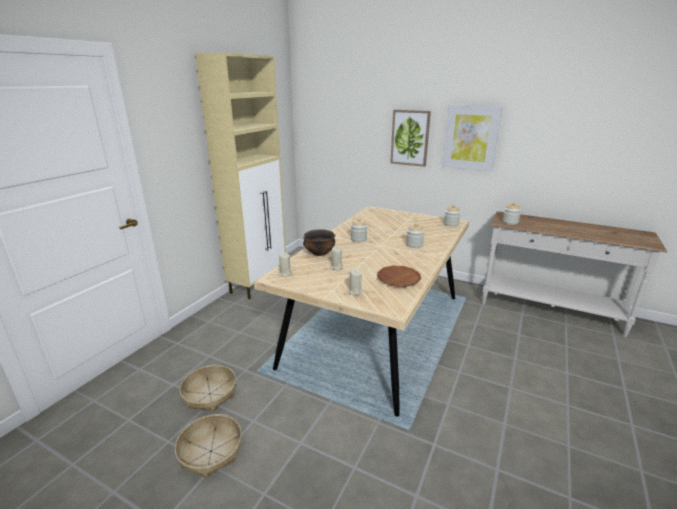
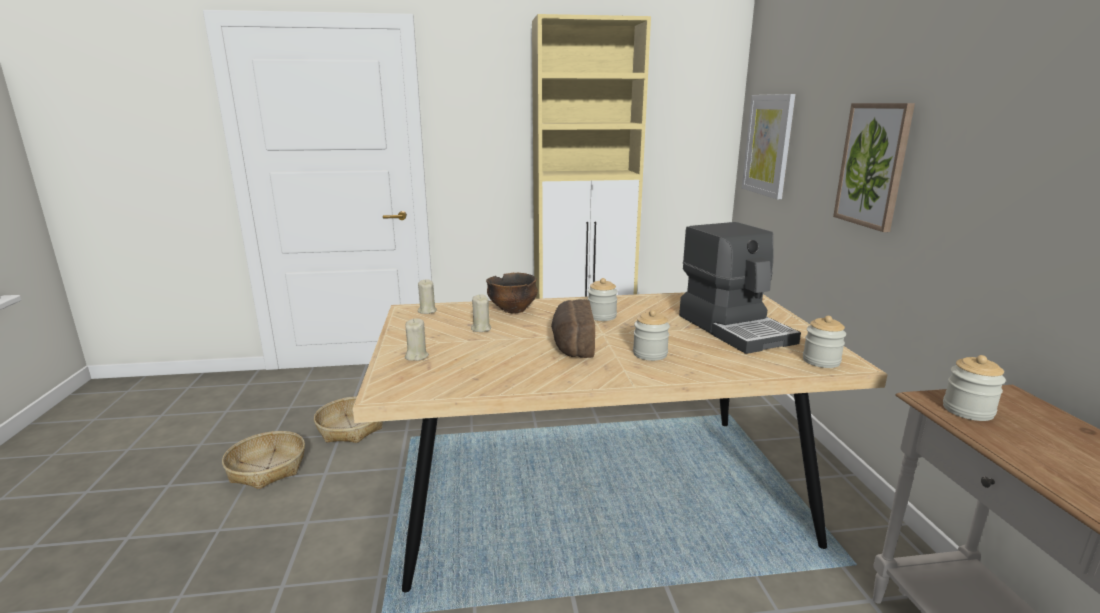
camera: 55 degrees right, 5 degrees down
(384, 254) = (571, 344): none -> bread
(398, 279) = (493, 372): brown plate -> none
(406, 223) = (735, 328): none -> coffee machine
(470, 138) = (984, 171): picture -> picture (768, 145)

